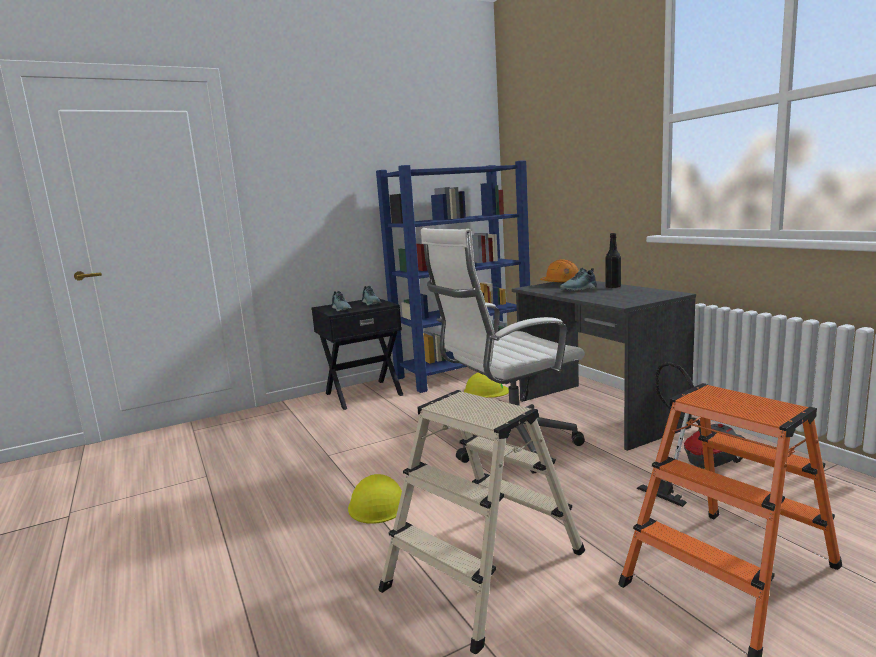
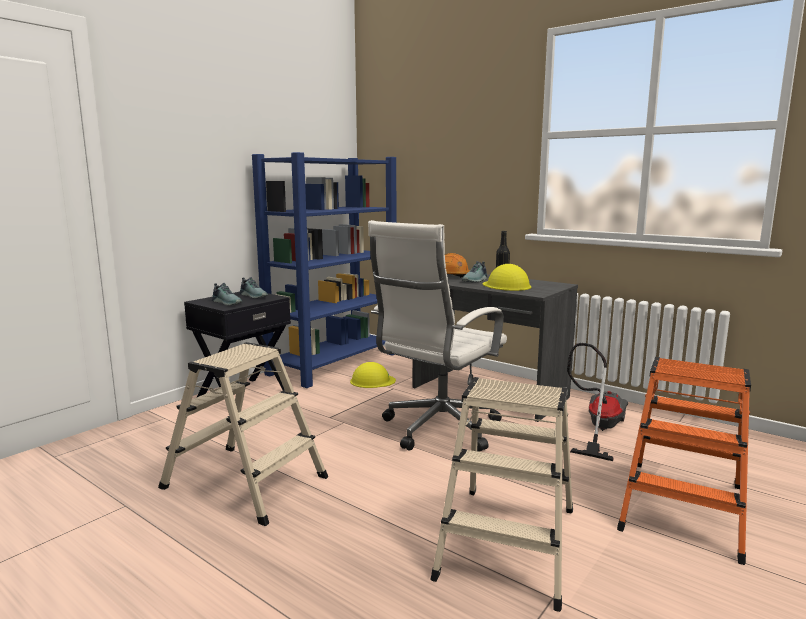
camera: 25 degrees left, 0 degrees up
(302, 470) = (244, 482): none -> beige step ladder
(377, 504) = (358, 502): yellow hard hat -> yellow hard hat (506, 285)

